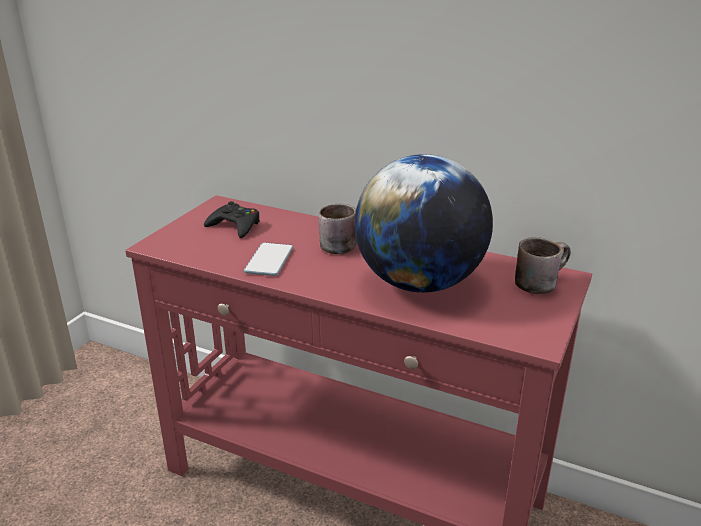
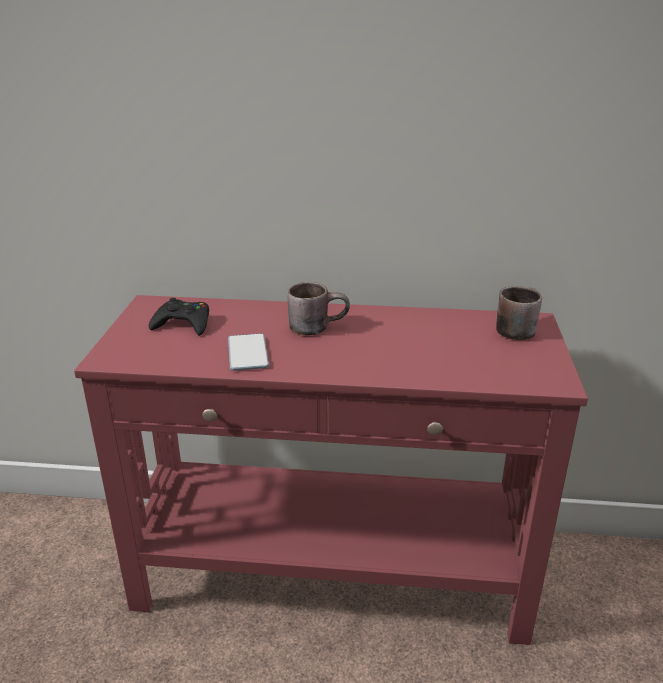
camera: 20 degrees left, 0 degrees up
(419, 283) = (413, 349): globe -> none

